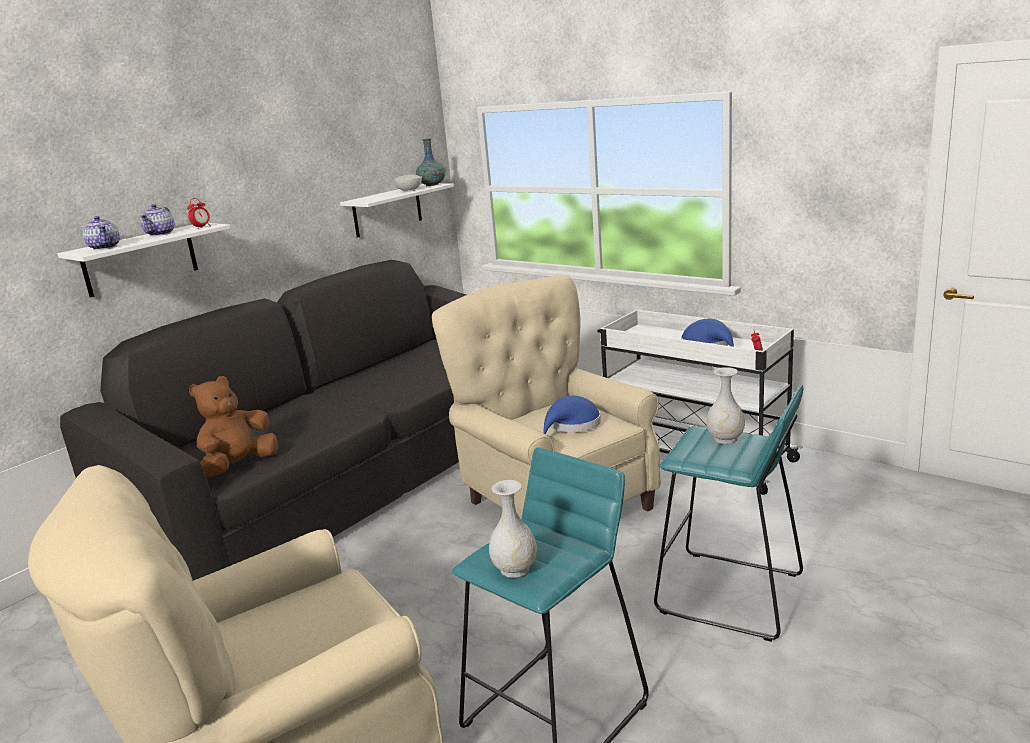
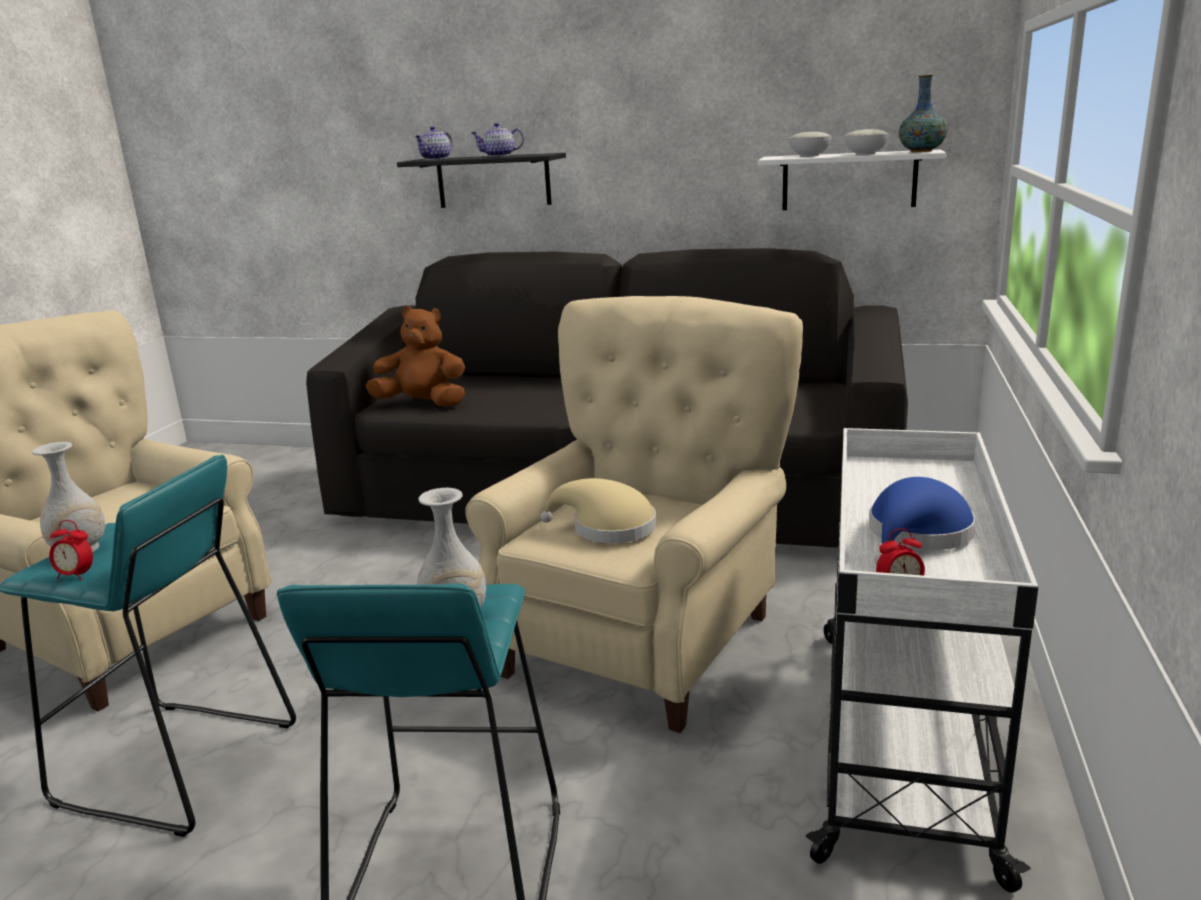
camera: 65 degrees right, 0 degrees up
(140, 260) = (493, 181): white shelf -> black shelf
(201, 227) = (529, 155): alarm clock -> alarm clock (76, 576)
(378, 196) = (808, 155): none -> white bowl
(572, 425) = (607, 528): blue hat -> beige hat

